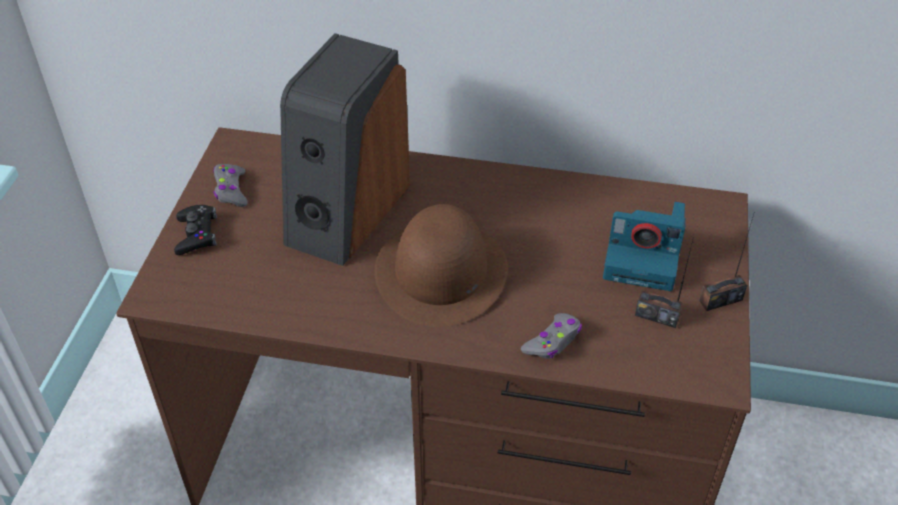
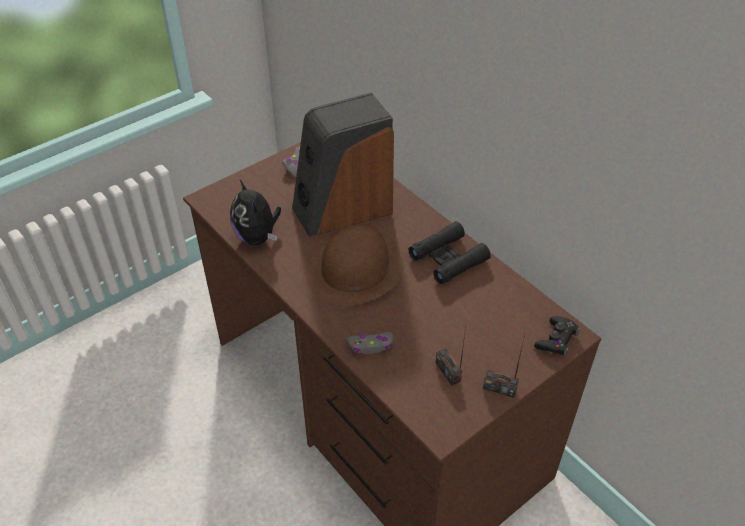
camera: 40 degrees right, 0 degrees up
(197, 234) = (258, 179): black game controller -> black game controller (556, 339)
(280, 303) = (258, 237): none -> plush toy
(523, 200) = (448, 258): none -> black binoculars
(644, 258) = (481, 334): camera -> none

